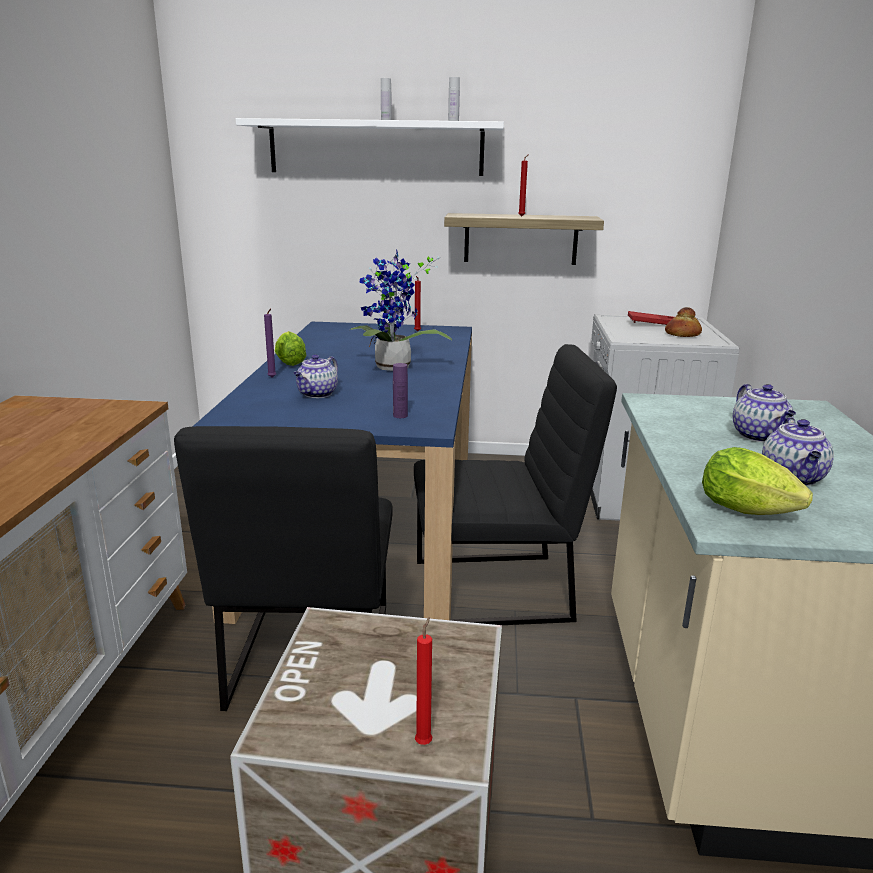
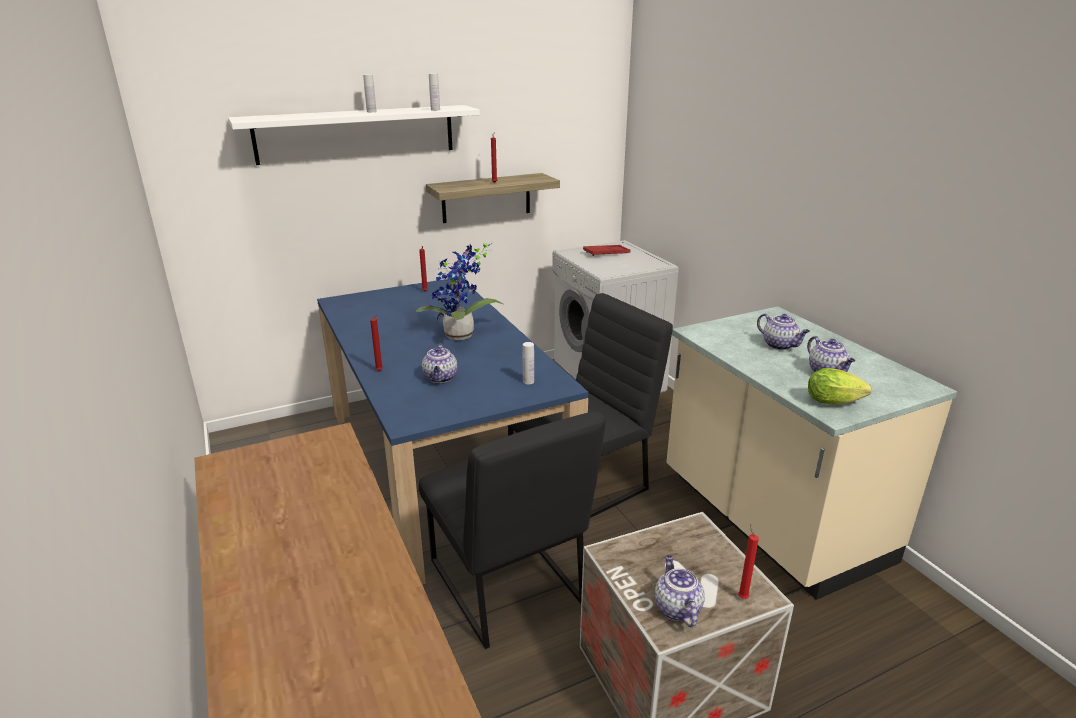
camera: 30 degrees left, 5 degrees up
(272, 378) = (380, 371): purple candle -> red candle
(289, 362) = (369, 350): lettuce -> none
(322, 715) = (676, 608): none -> teapot
(400, 415) = (528, 381): purple bottle -> white bottle
(682, 334) = (633, 260): bread -> none

